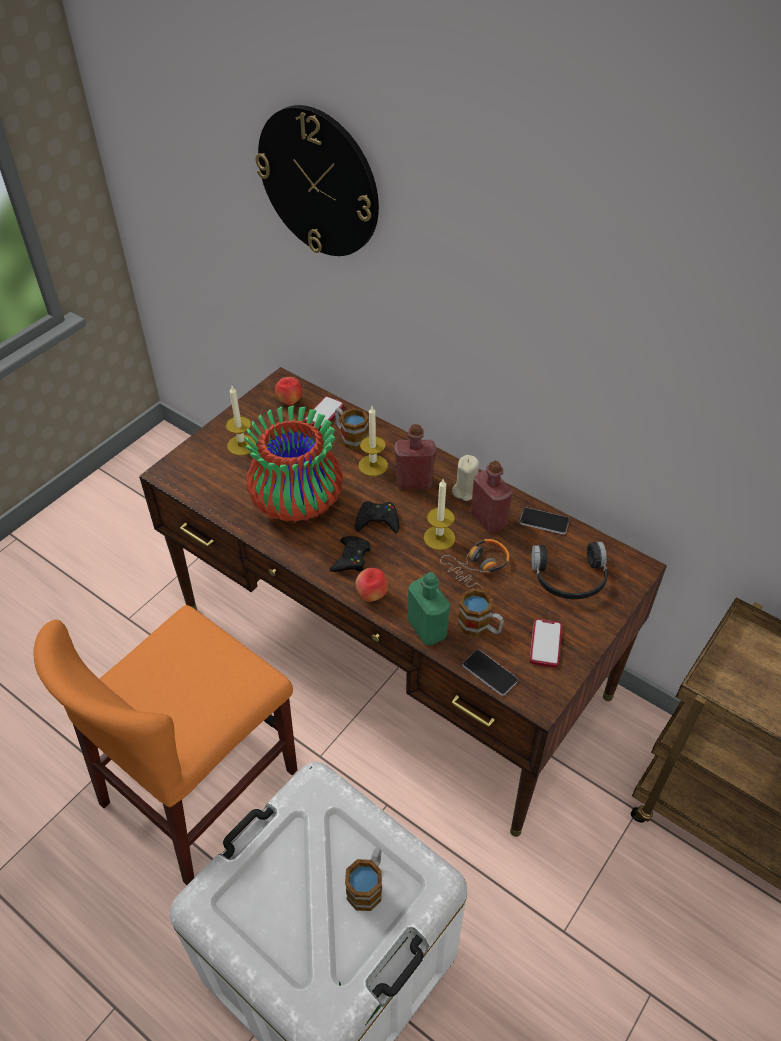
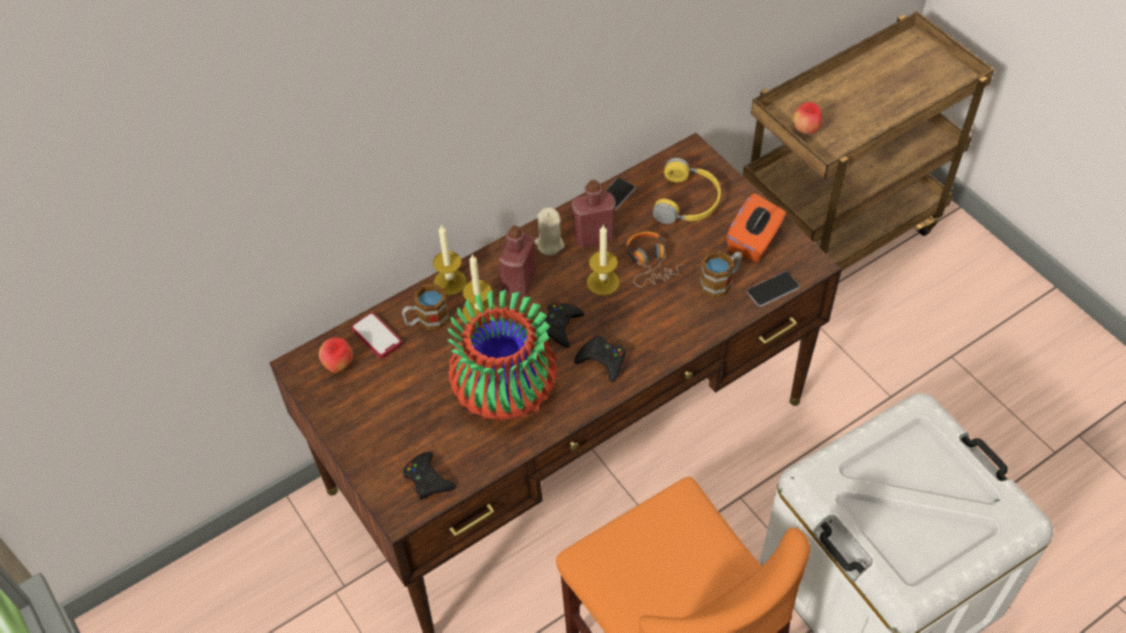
camera: 70 degrees left, 5 degrees up
(199, 479) = (428, 479): none -> black game controller
(241, 445) = (390, 427): candle -> candle (450, 282)
(319, 182) = (276, 128): wall clock -> none
(368, 885) = (915, 460): mug -> none
(371, 595) = (656, 355): apple -> apple (805, 130)
(427, 629) = (710, 321): green bottle -> none
(545, 644) = (754, 241): phone -> orange tissue box
(569, 579) = (688, 202): black headphones -> yellow headphones

